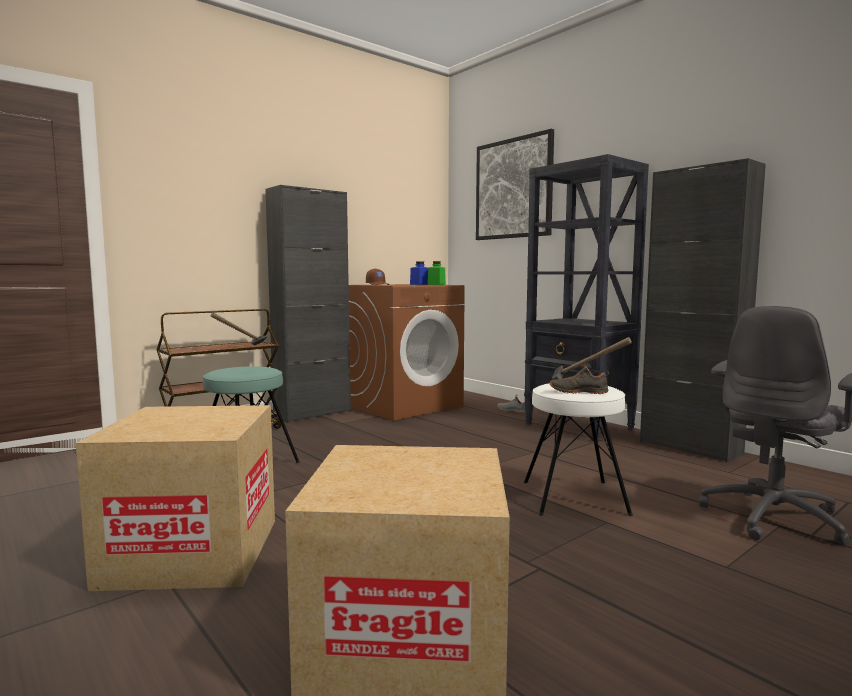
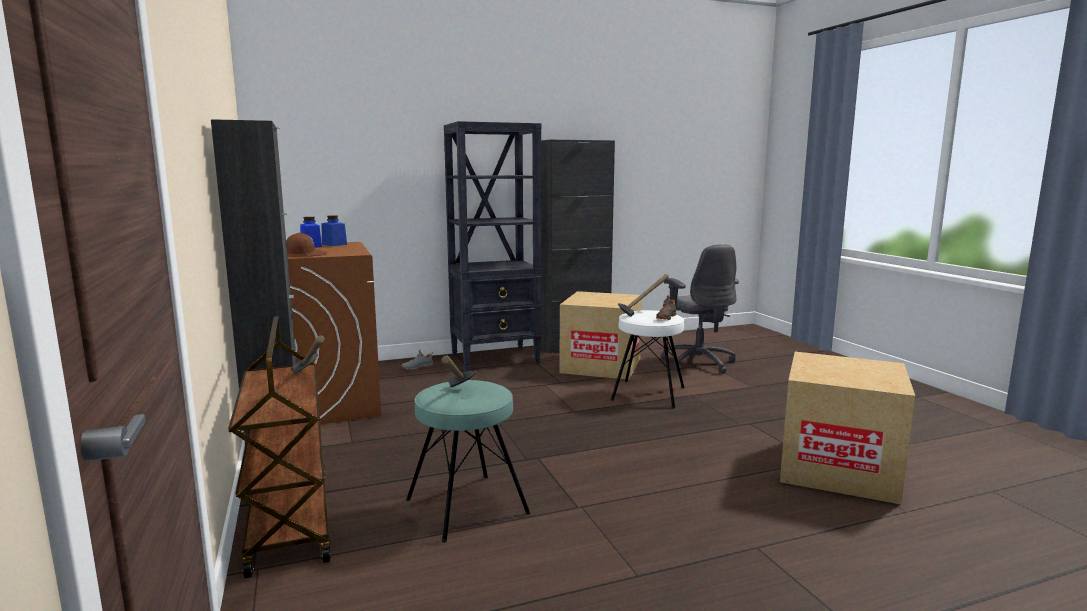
camera: 70 degrees left, 5 degrees up
(192, 552) = (703, 537): cardboard box -> cardboard box (601, 366)
(229, 371) = (457, 398): none -> hammer
(436, 284) = (334, 244): green jar -> blue jar
(513, 189) = (361, 126): picture -> none

